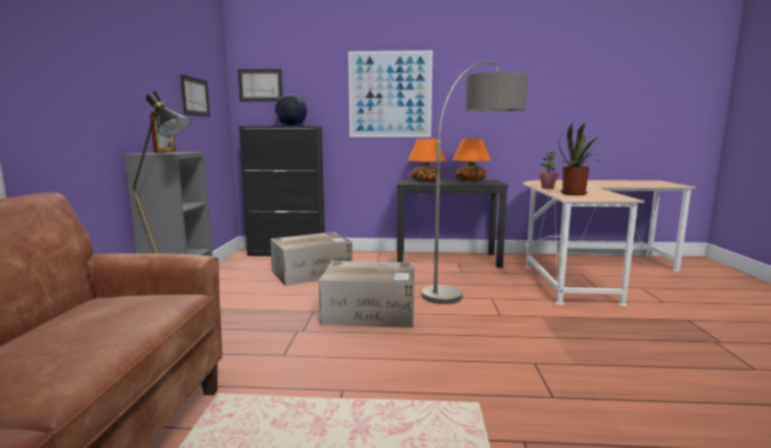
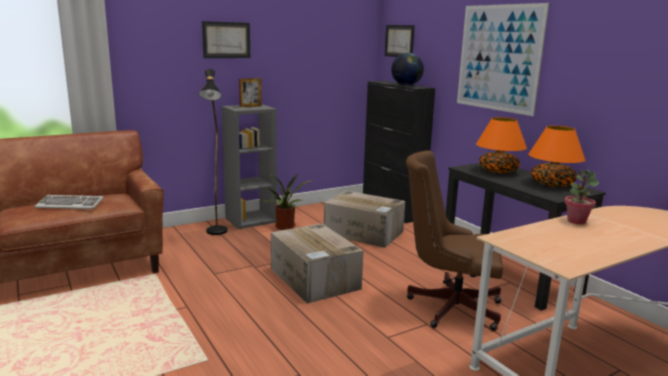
camera: 55 degrees right, 5 degrees up
(91, 327) = (70, 204): none -> keyboard
(195, 97) = (319, 57): picture -> picture (226, 40)
(472, 285) = (448, 306): floor lamp -> brown office chair
(576, 194) = (548, 239): potted plant -> potted plant (285, 227)

